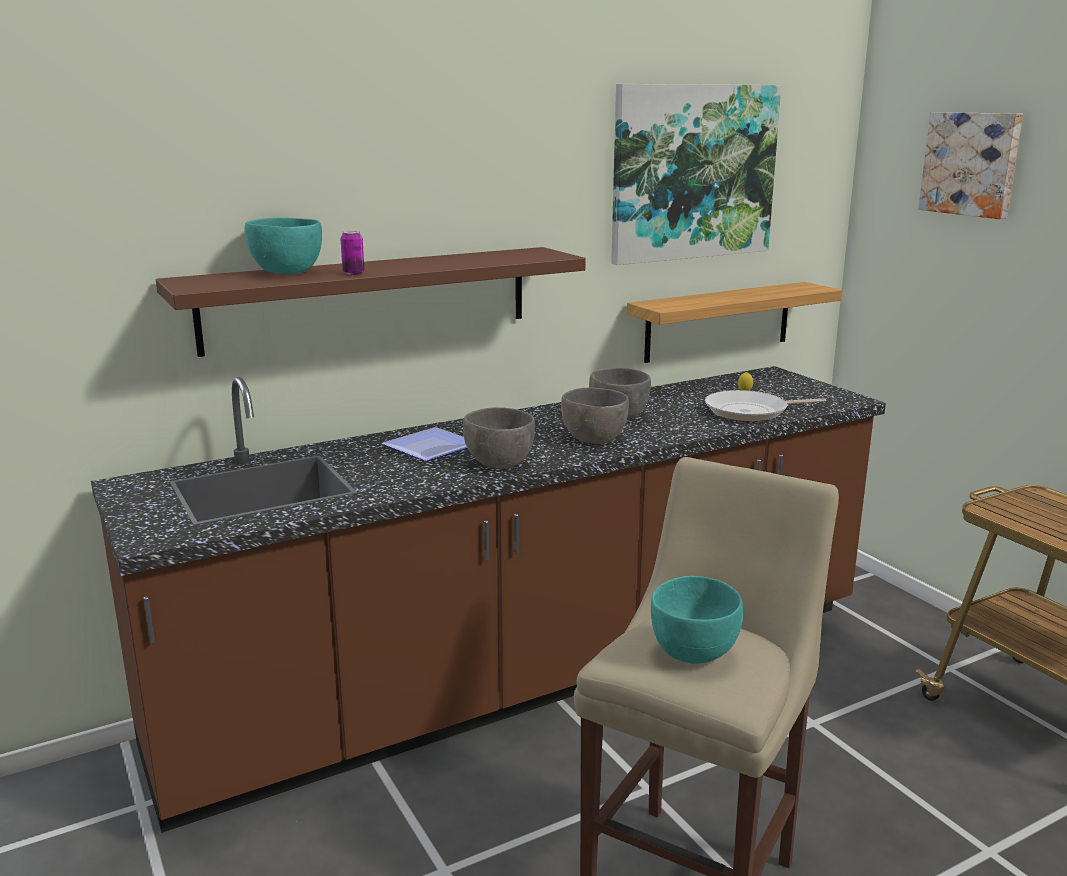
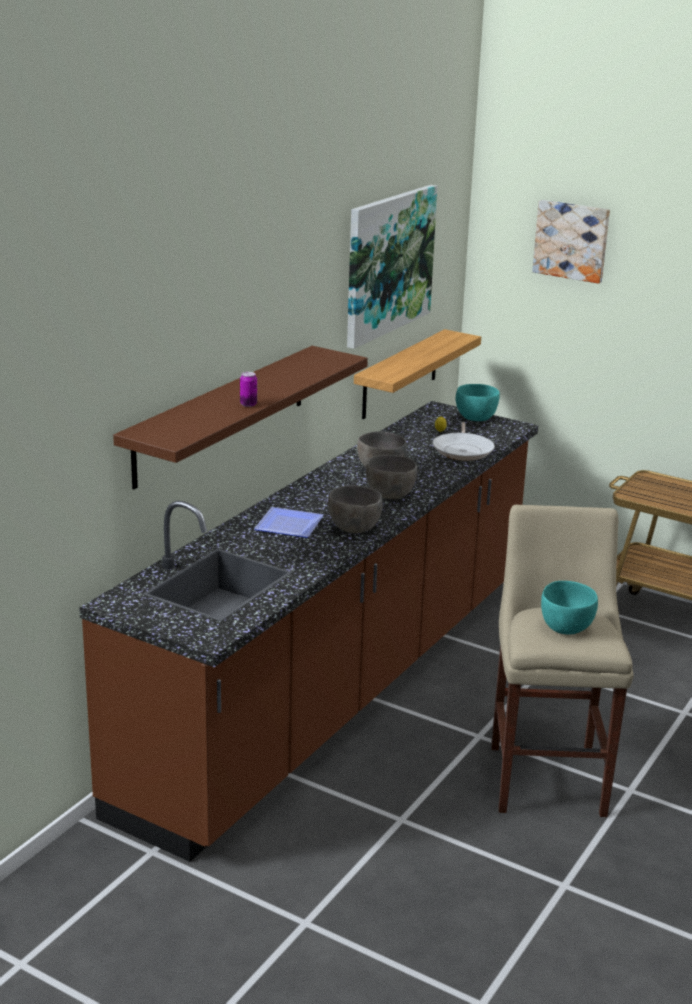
camera: 30 degrees left, 5 degrees up
(286, 272) = (197, 411): turquoise bowl -> turquoise bowl (475, 419)
(751, 412) = (463, 450): frying pan -> frying pan turned 45 degrees counterclockwise

